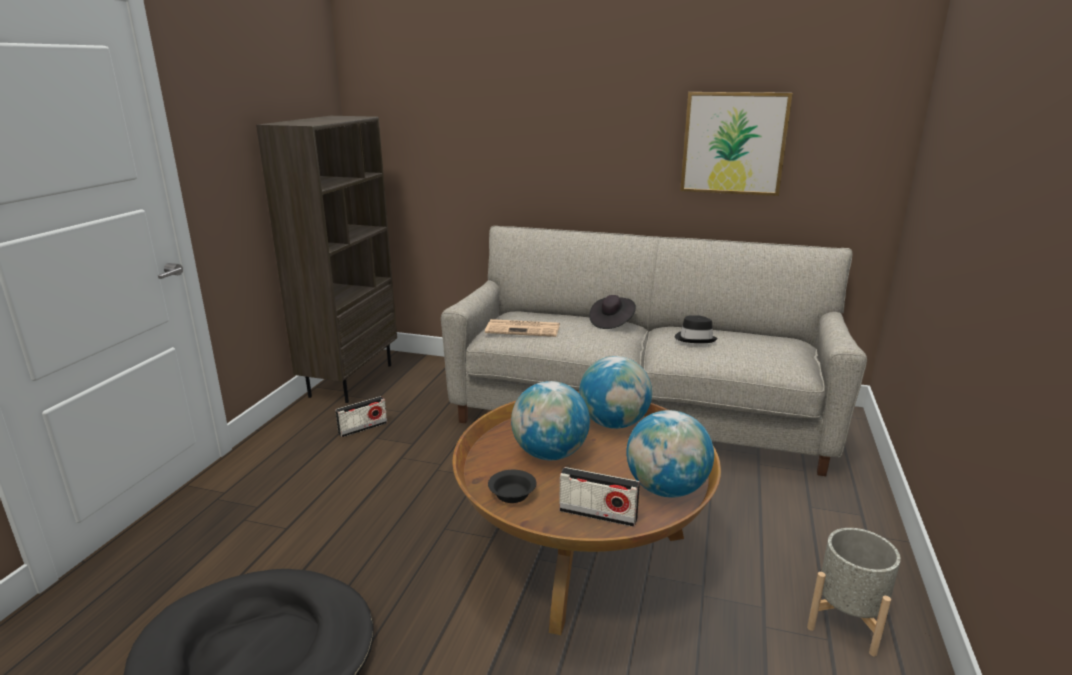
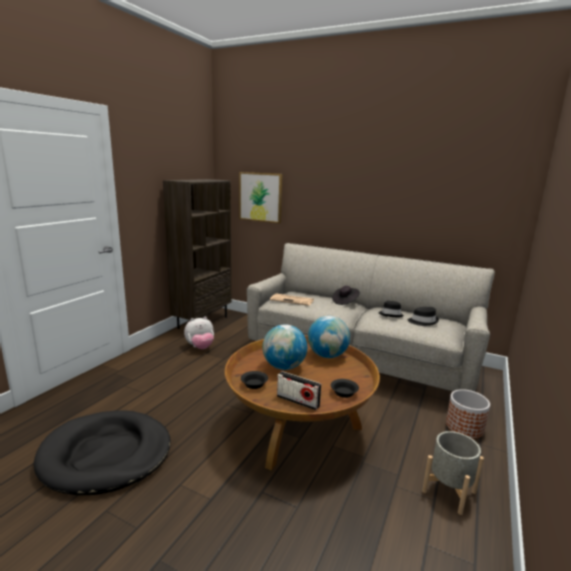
camera: 10 degrees right, 5 degrees down
(363, 428) = (200, 347): radio -> plush toy
(666, 489) = (343, 393): globe -> black bowl
(733, 143) = (425, 203): picture -> picture (260, 197)
(750, 346) = (423, 321): none -> black hat
(837, 511) = (464, 427): none -> planter

